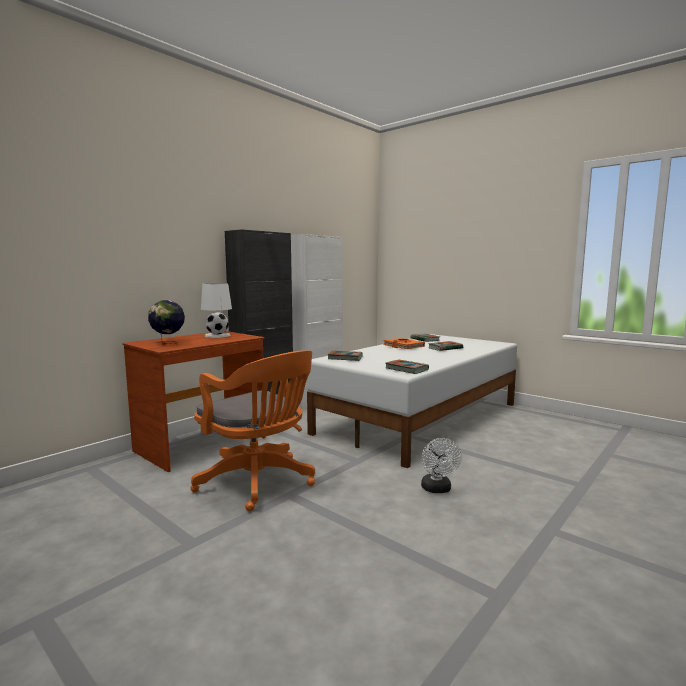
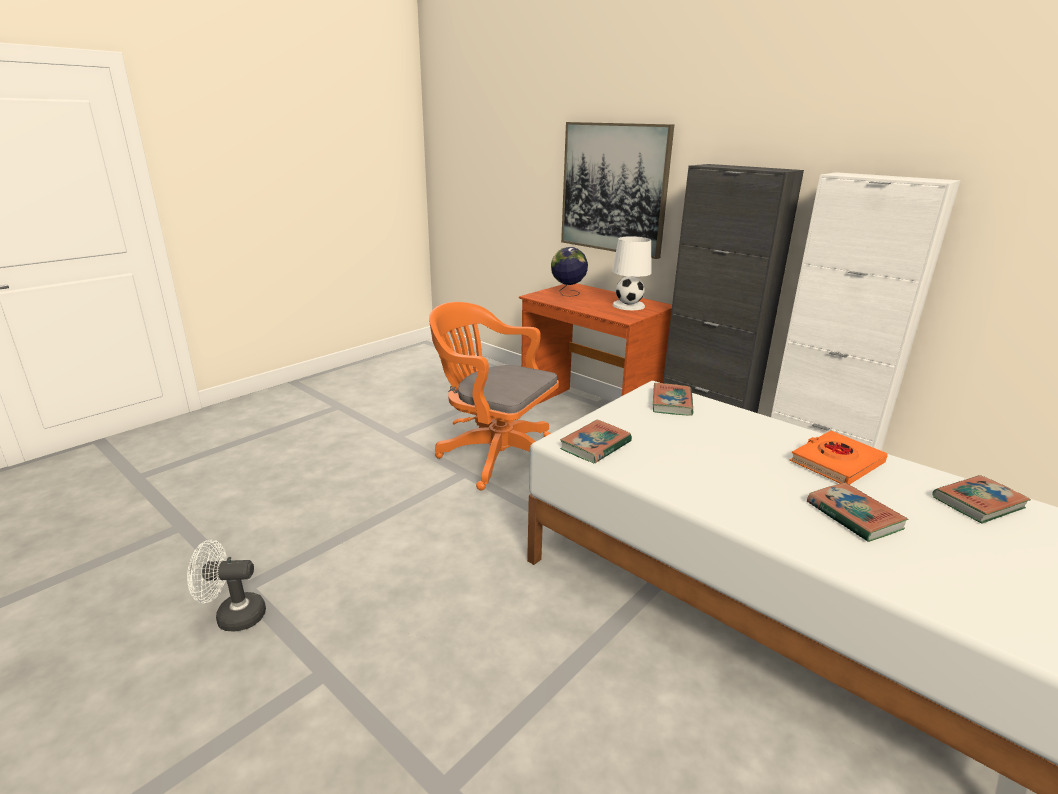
camera: 90 degrees right, 15 degrees up
(150, 251) = (614, 188): none -> picture
(259, 482) = (494, 455): orange office chair -> orange office chair turned 75 degrees clockwise
(437, 489) = (458, 581): white fan -> white fan (233, 616)

